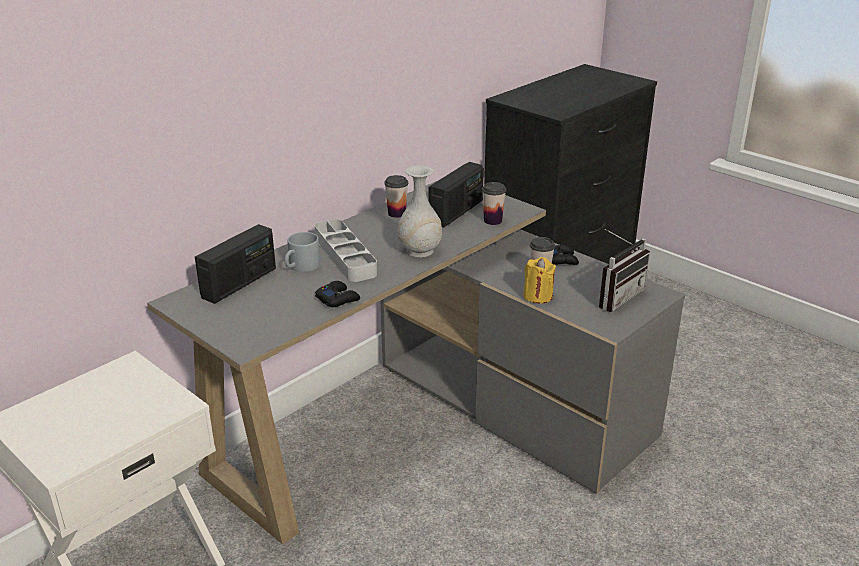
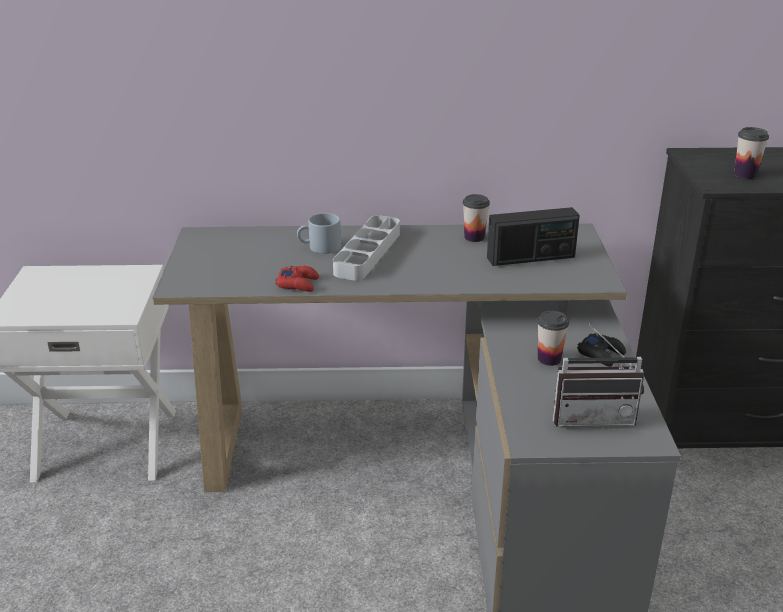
camera: 45 degrees right, 0 degrees up
(240, 283) = (257, 240): radio -> none
(337, 299) = (298, 284): black game controller -> red game controller
(420, 251) = (432, 276): white vase -> none
(492, 221) = (550, 279): cup -> cup (745, 174)
(537, 296) = (513, 375): yellow candle -> none

